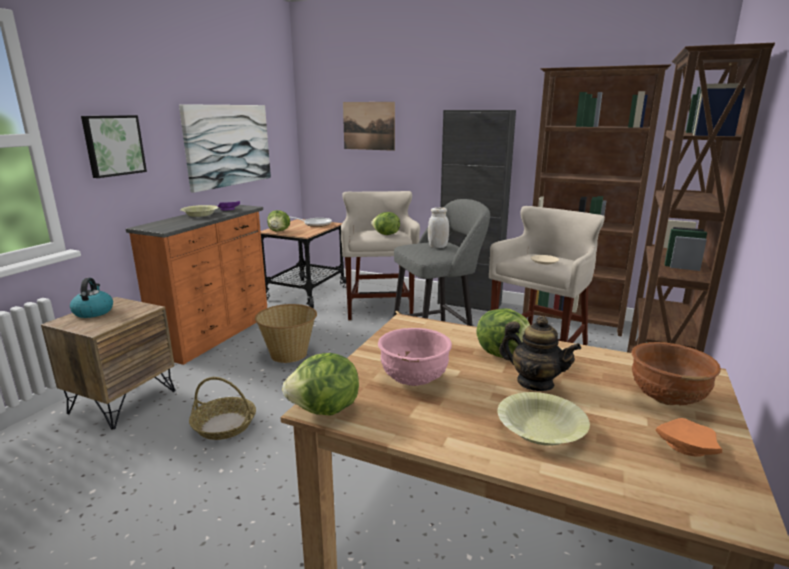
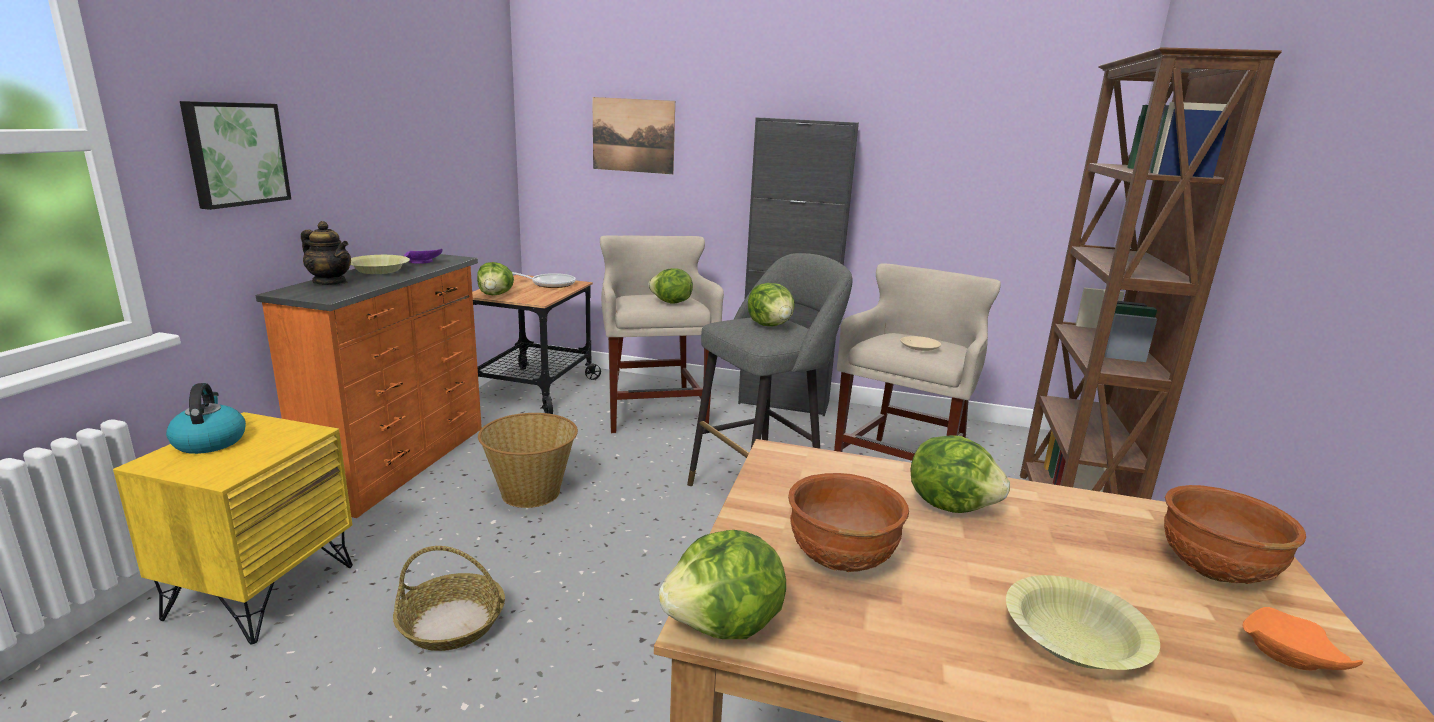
camera: 10 degrees left, 0 degrees up
(123, 402) = (261, 591): brown nightstand -> yellow nightstand
(228, 145) = (417, 158): picture -> none
(414, 380) = (841, 559): pink bowl -> brown bowl
(437, 246) = (770, 325): white jar -> lettuce
(535, 383) = (1021, 554): teapot -> teapot (330, 282)
(572, 321) = (934, 427): brown bookcase -> none

